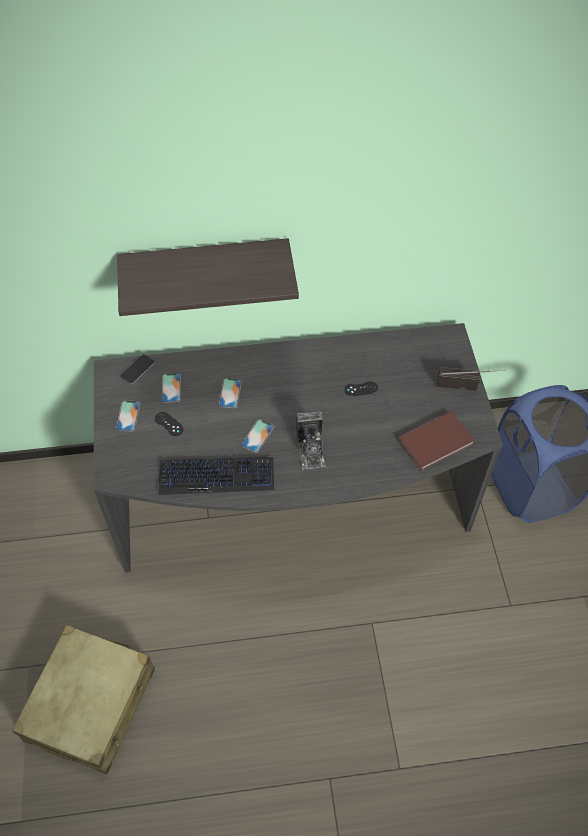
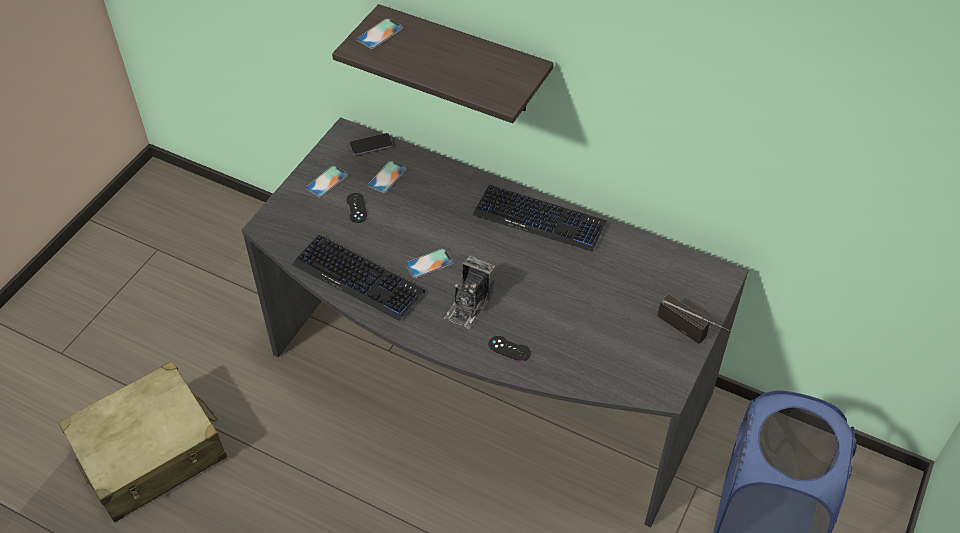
camera: 35 degrees right, 5 degrees down
(230, 393) = (438, 210): phone -> phone (380, 34)
(306, 361) = (539, 219): none -> keyboard
(361, 389) = (573, 275): black game controller -> black game controller (509, 348)
(437, 443) = (606, 371): brown book -> none

